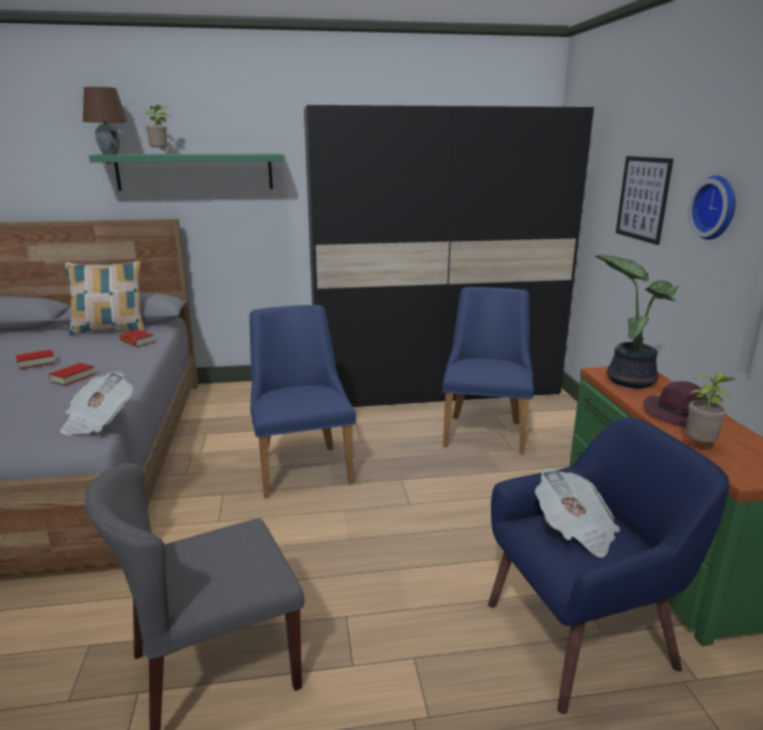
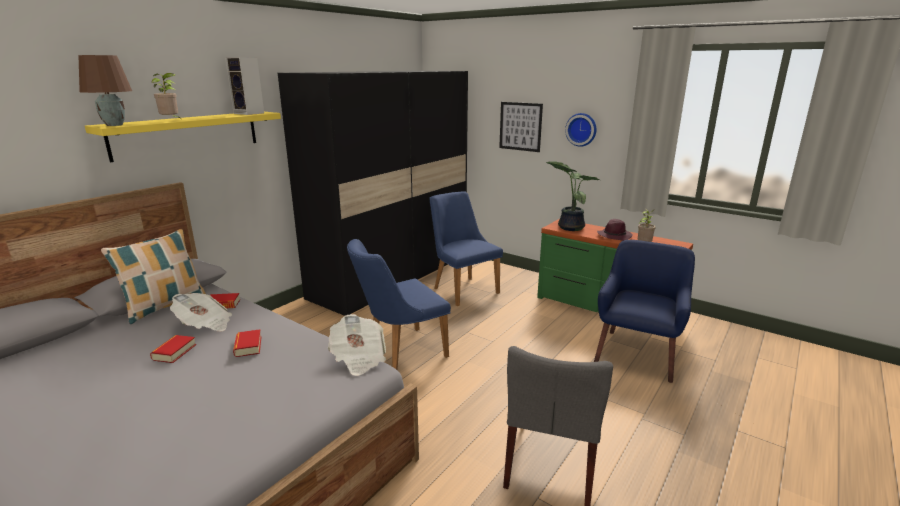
camera: 45 degrees left, 0 degrees up
(195, 171) = (187, 134): green shelf -> yellow shelf
(255, 153) = (250, 113): none -> speaker
(301, 465) = (400, 352): blue chair -> blue chair turned 60 degrees counterclockwise
(575, 530) = (636, 300): newspaper -> newspaper (205, 324)

